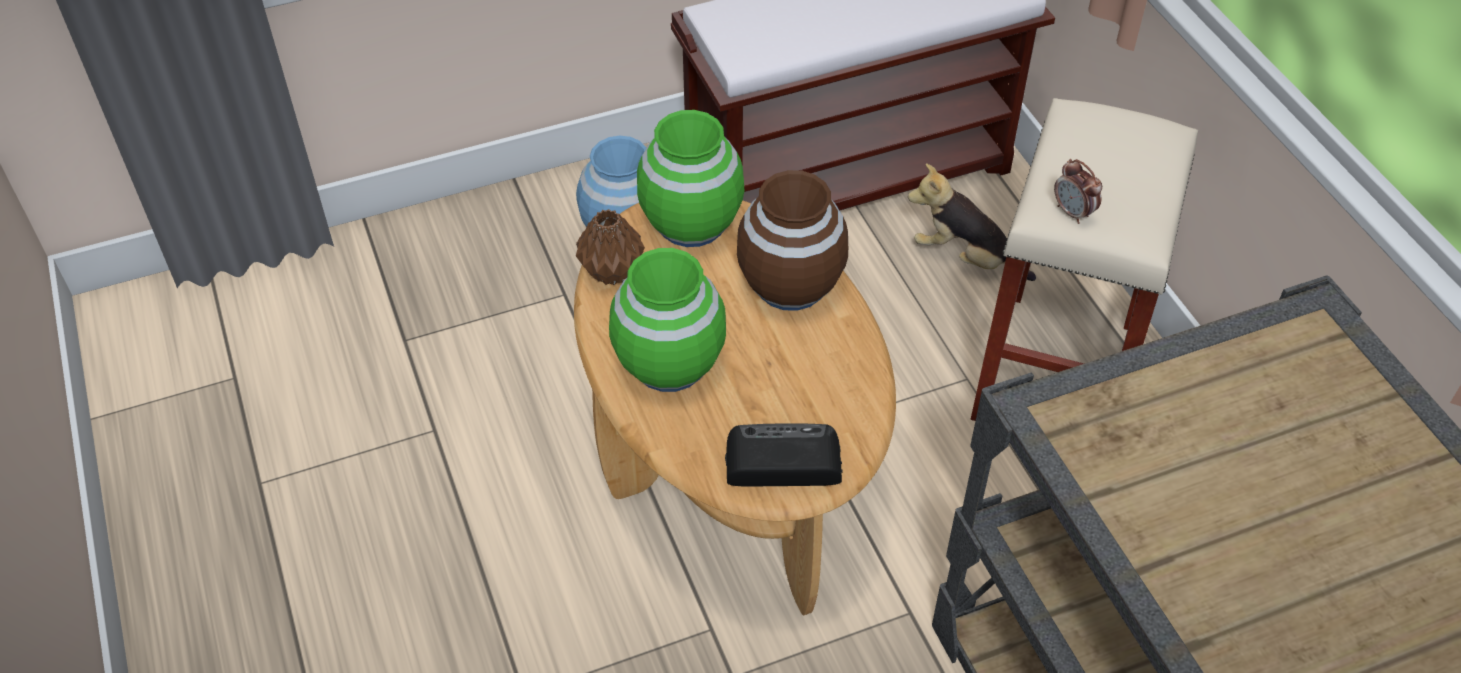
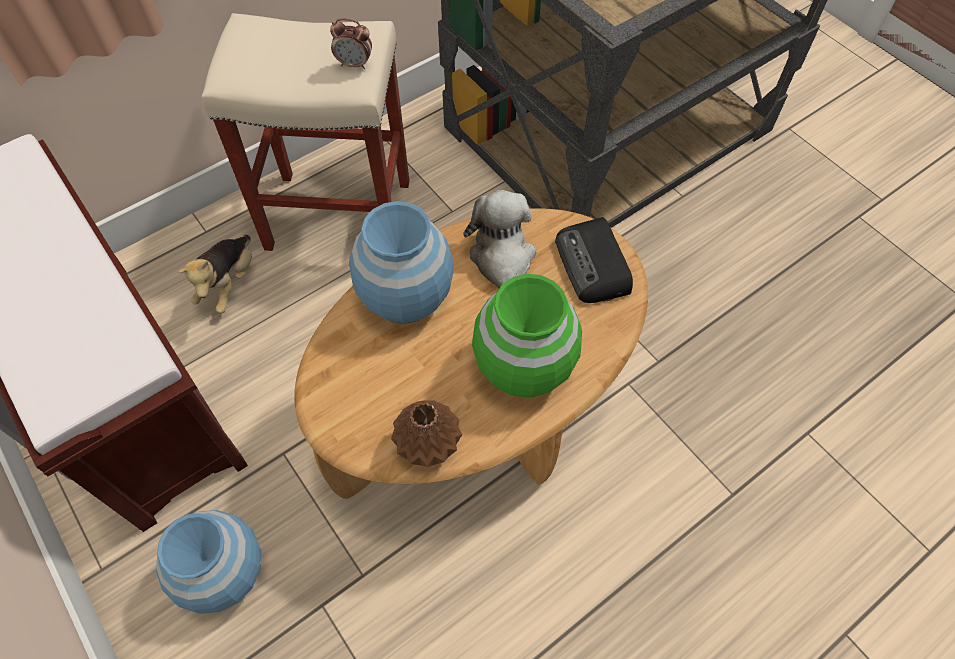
camera: 105 degrees left, 10 degrees up
(691, 222) = (344, 394): green vase -> none
(791, 285) = (406, 296): brown vase -> blue vase
(815, 376) = (502, 260): none -> plush toy
(1073, 213) = (355, 64): alarm clock -> alarm clock turned 60 degrees clockwise

